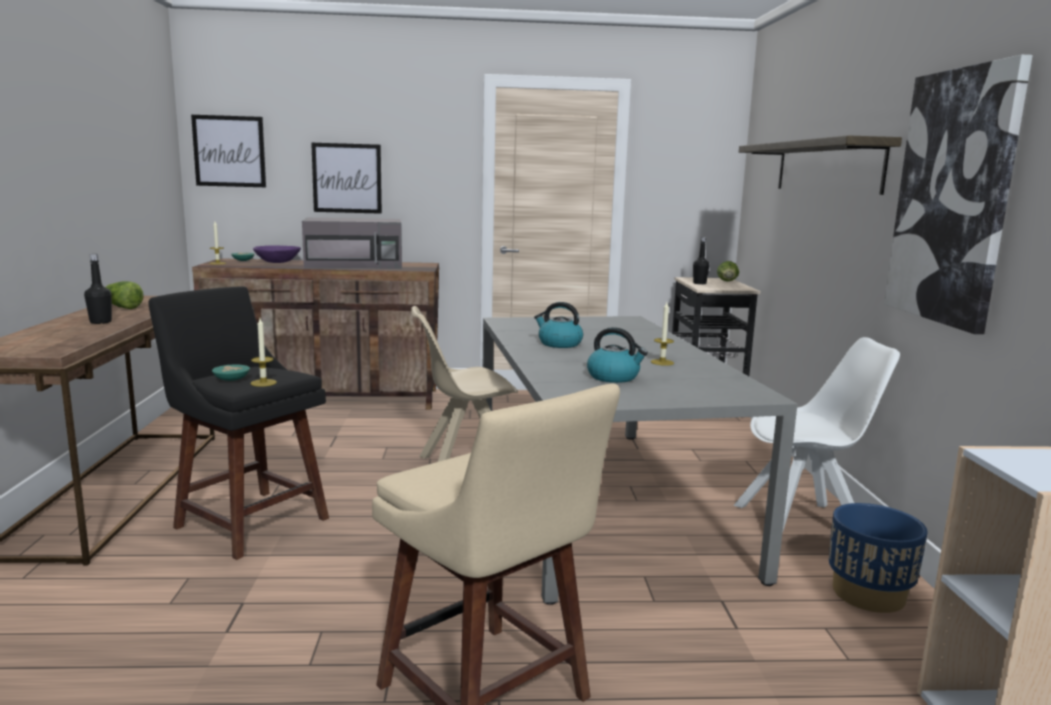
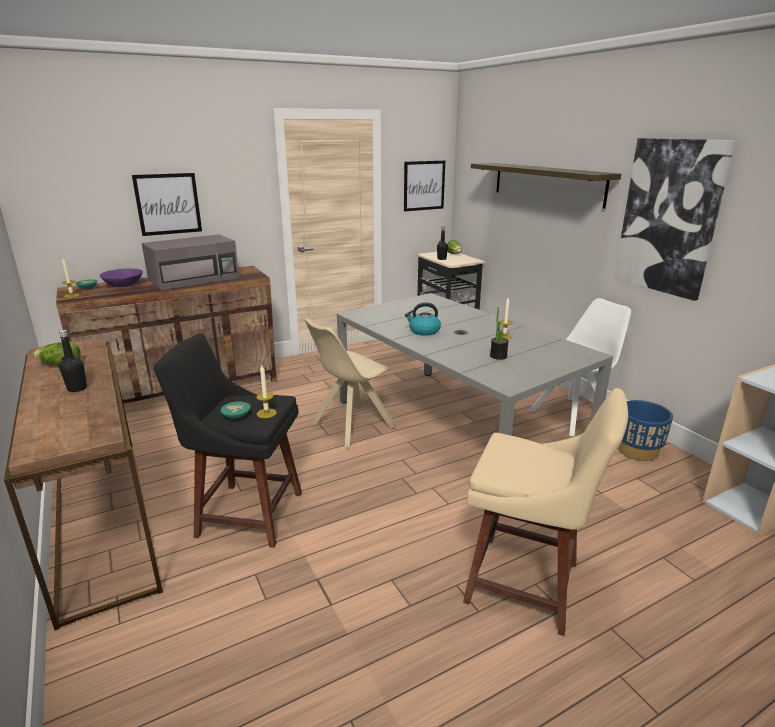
camera: 25 degrees left, 10 degrees up
(229, 151) = (51, 188): picture -> picture (424, 185)
(614, 377) = (498, 356): kettle -> potted plant

